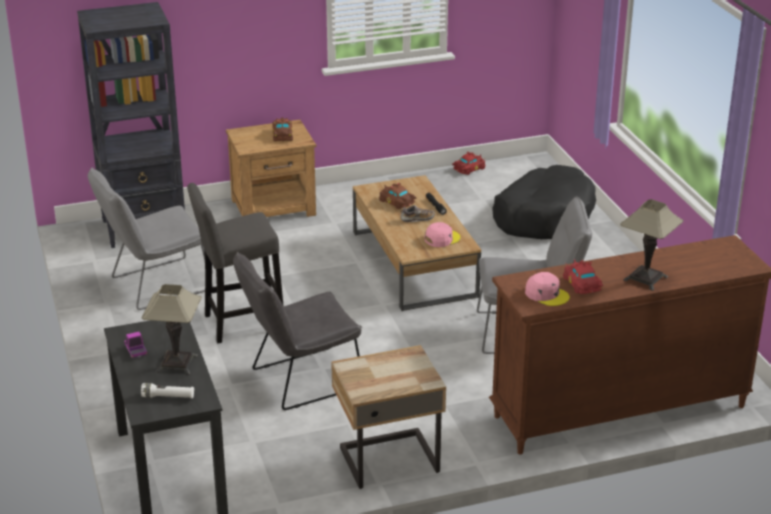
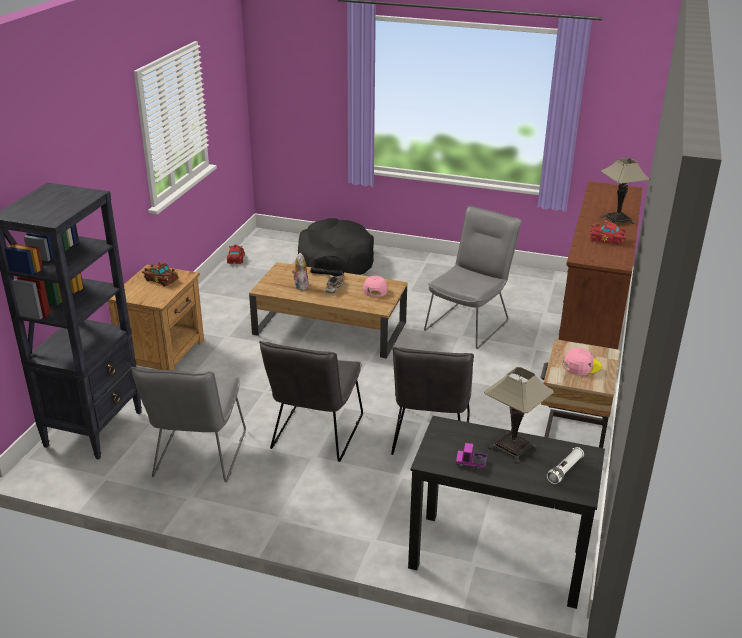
camera: 55 degrees left, 0 degrees up
(239, 323) = (315, 436): grey stool -> grey chair
(397, 202) = (300, 285): brown toy car -> plush toy
(546, 294) = (609, 253): pink cap -> pink cap (581, 366)

